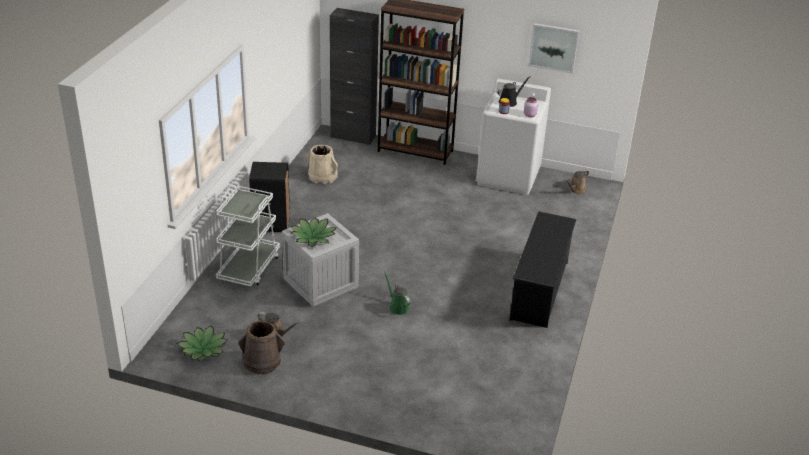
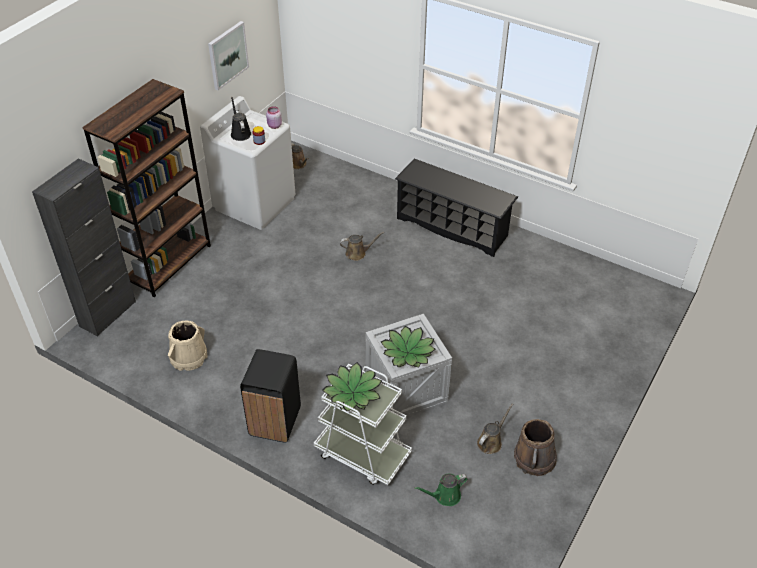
camera: 75 degrees left, 10 degrees up
(203, 348) = (507, 514): potted plant -> potted plant (352, 393)
(398, 307) = (460, 332): green watering can -> green watering can (445, 496)
(473, 238) = (357, 253): none -> brown watering can

